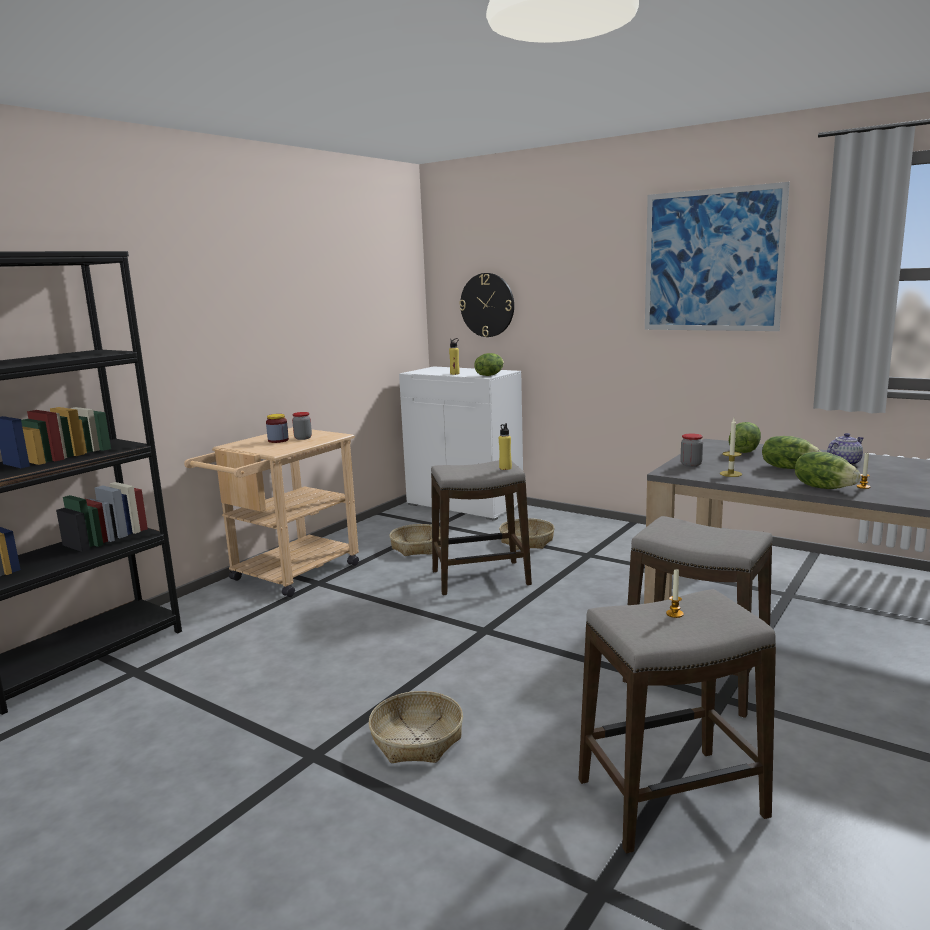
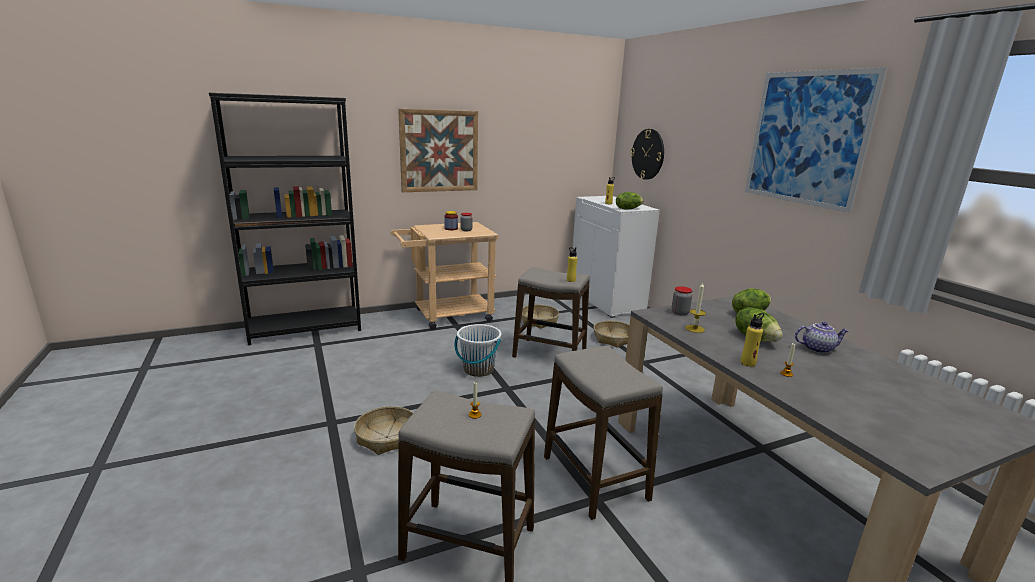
camera: 30 degrees right, 5 degrees up
(231, 328) = (439, 151): none -> picture
(421, 622) = (478, 370): none -> white bucket
(823, 487) = (748, 363): lettuce -> yellow bottle

